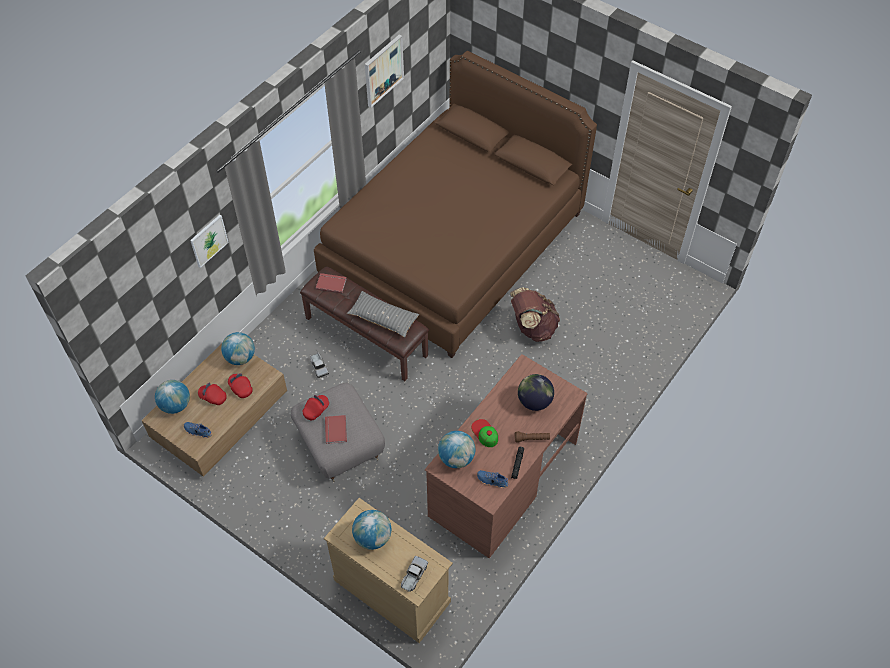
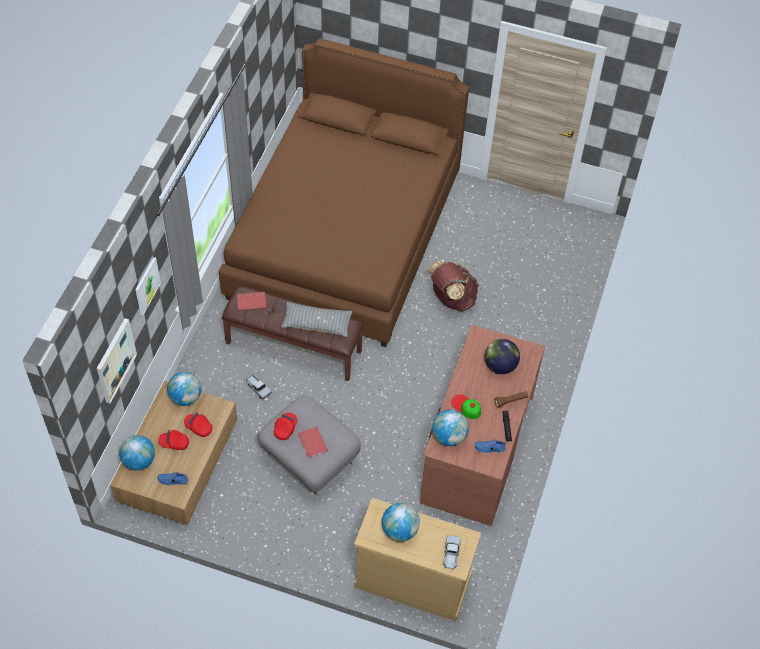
camera: 20 degrees left, 0 degrees up
(383, 70) = (255, 76): picture -> picture (115, 360)

